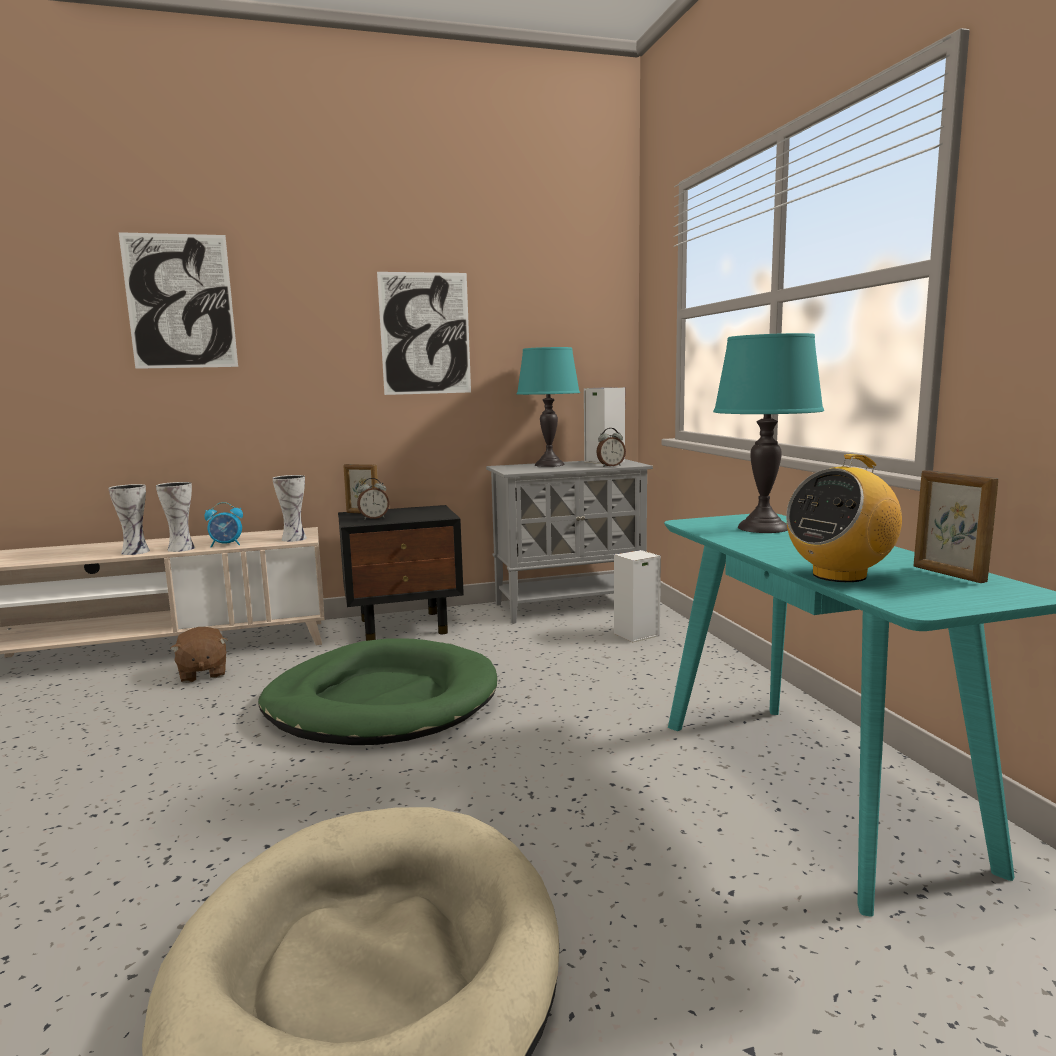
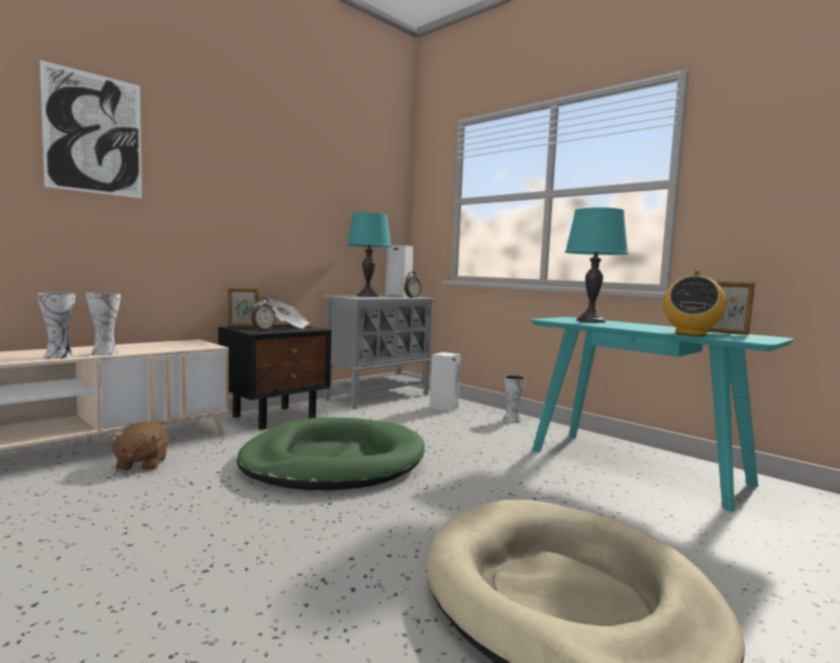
camera: 30 degrees left, 5 degrees down
(202, 673) = (141, 464): brown plush toy -> brown plush toy turned 45 degrees clockwise
(226, 545) = (146, 350): alarm clock -> none
(294, 538) = (200, 345): vase -> vase (511, 420)
(418, 511) = (286, 326): none -> newspaper
(425, 333) = (286, 193): picture -> none

